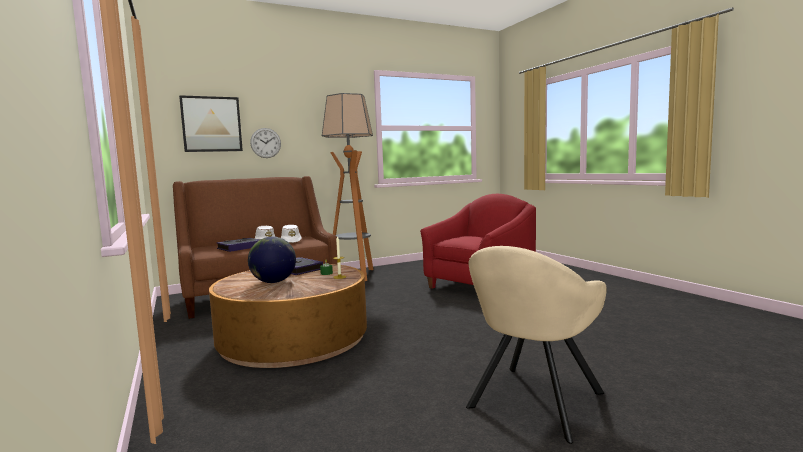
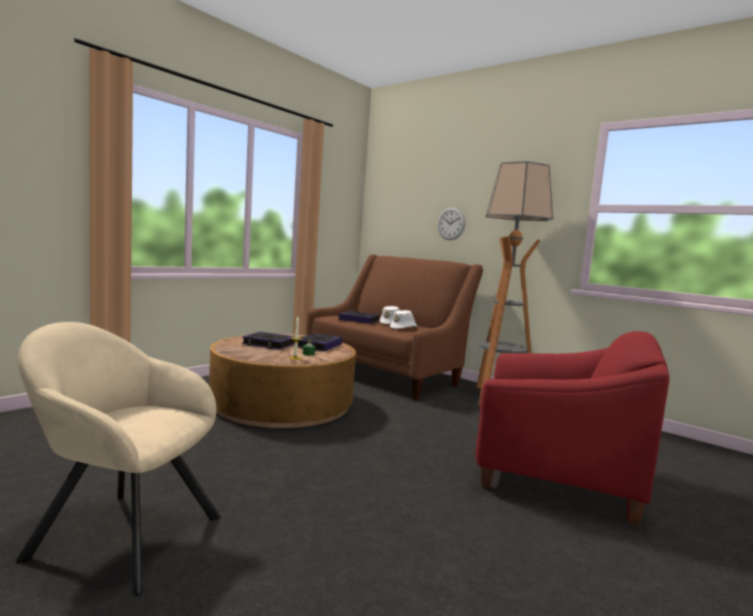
camera: 65 degrees right, 0 degrees up
(211, 124) = (409, 203): picture -> none
(274, 282) = (269, 344): globe -> book

